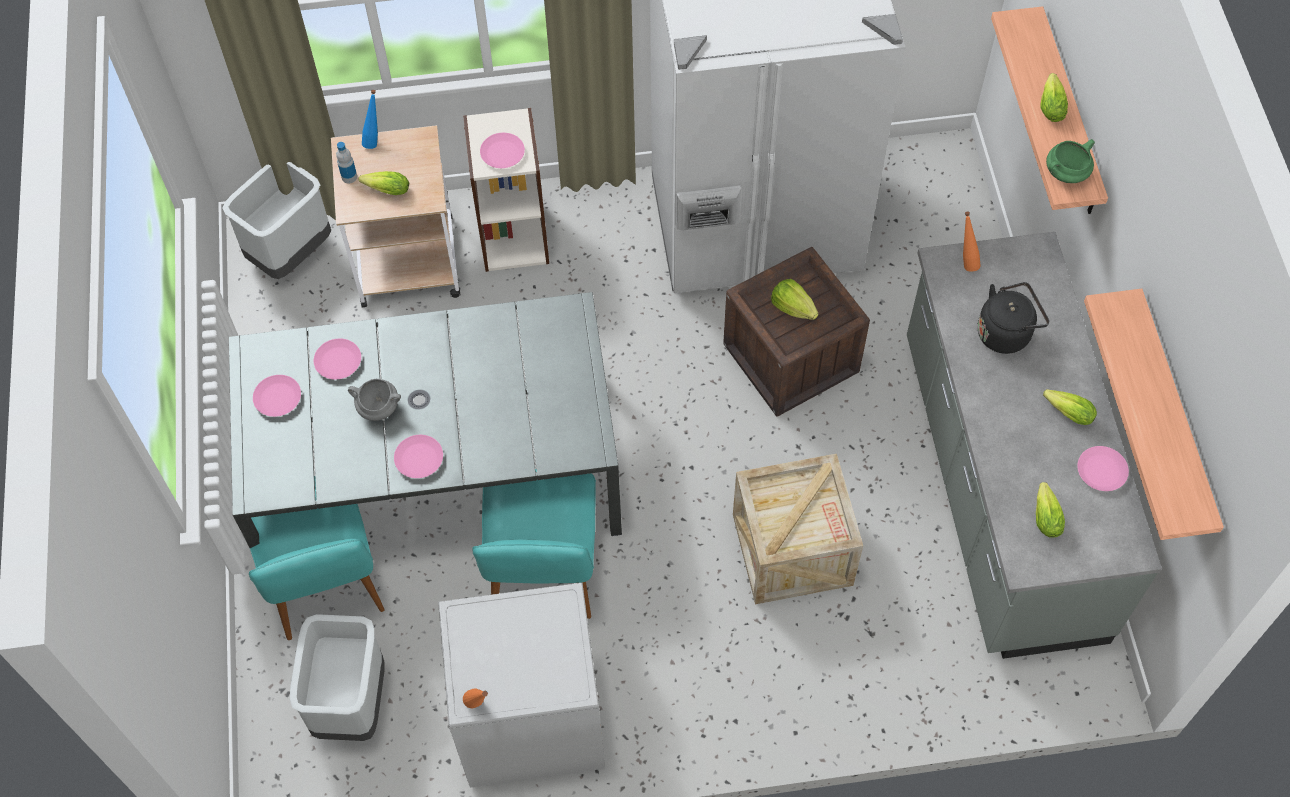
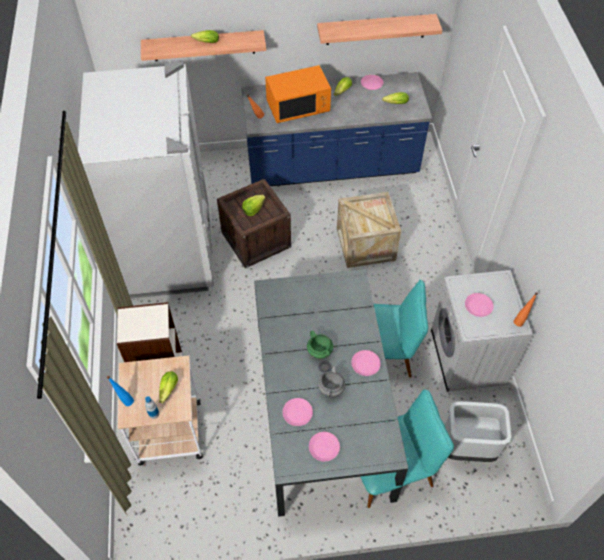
camera: 90 degrees left, 5 degrees down
(290, 252) = (151, 509): grey trash can -> none
(502, 153) = (151, 321): pink plate -> pink plate (478, 306)
(999, 488) = (332, 166): grey counter -> blue counter
(1006, 332) = (298, 107): black kettle -> orange microwave
(1066, 174) = (248, 41): green cooking pot -> green cooking pot (320, 351)

